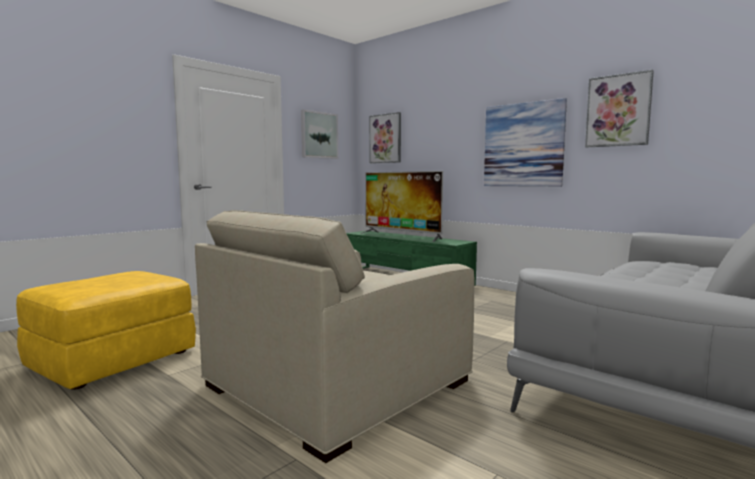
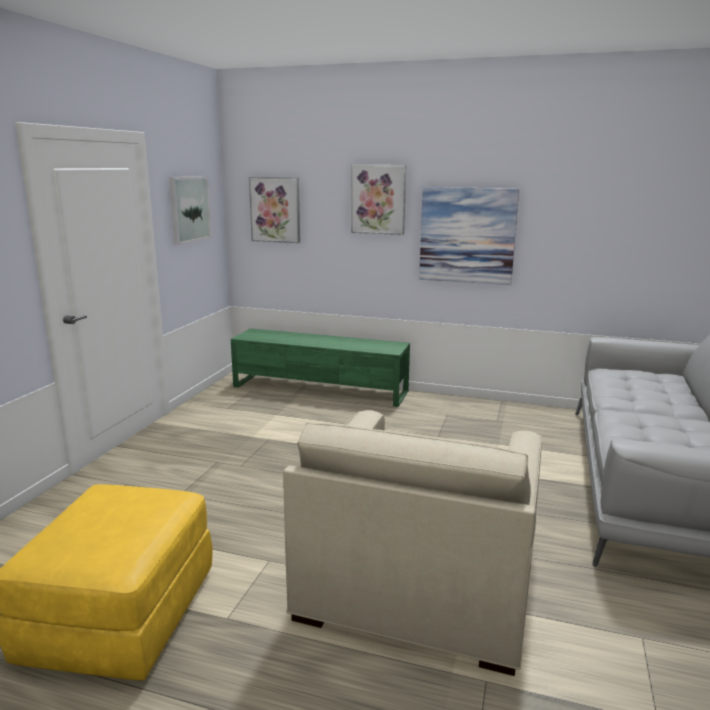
camera: 25 degrees left, 10 degrees up
(402, 236) = (313, 339): television -> none
(618, 110) = (573, 209): picture -> picture (378, 199)

